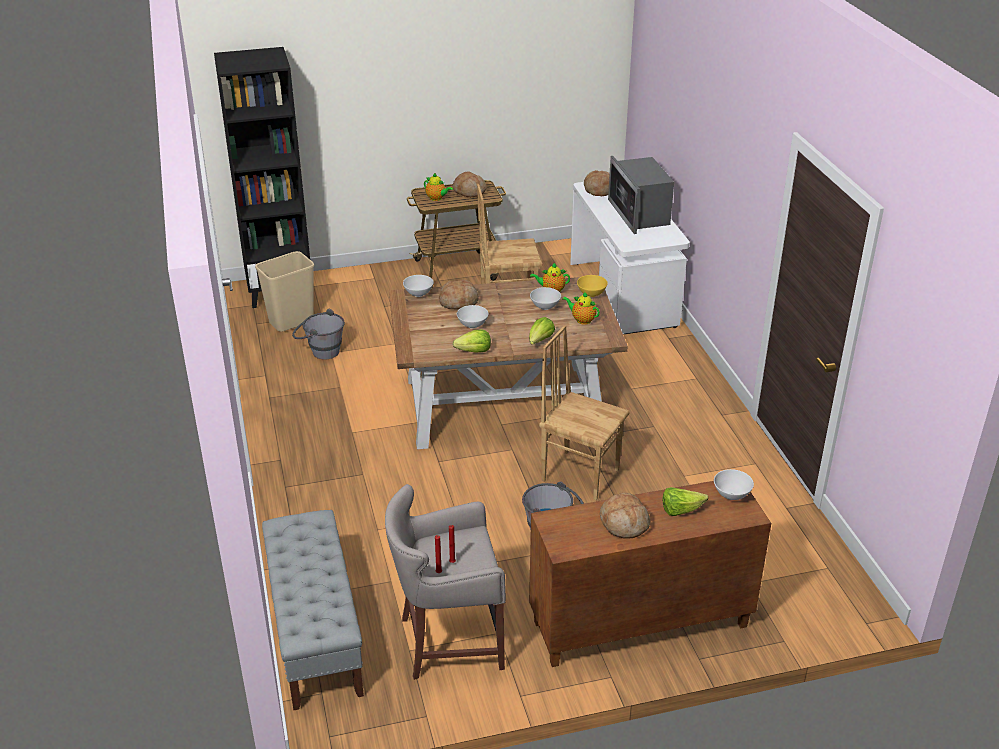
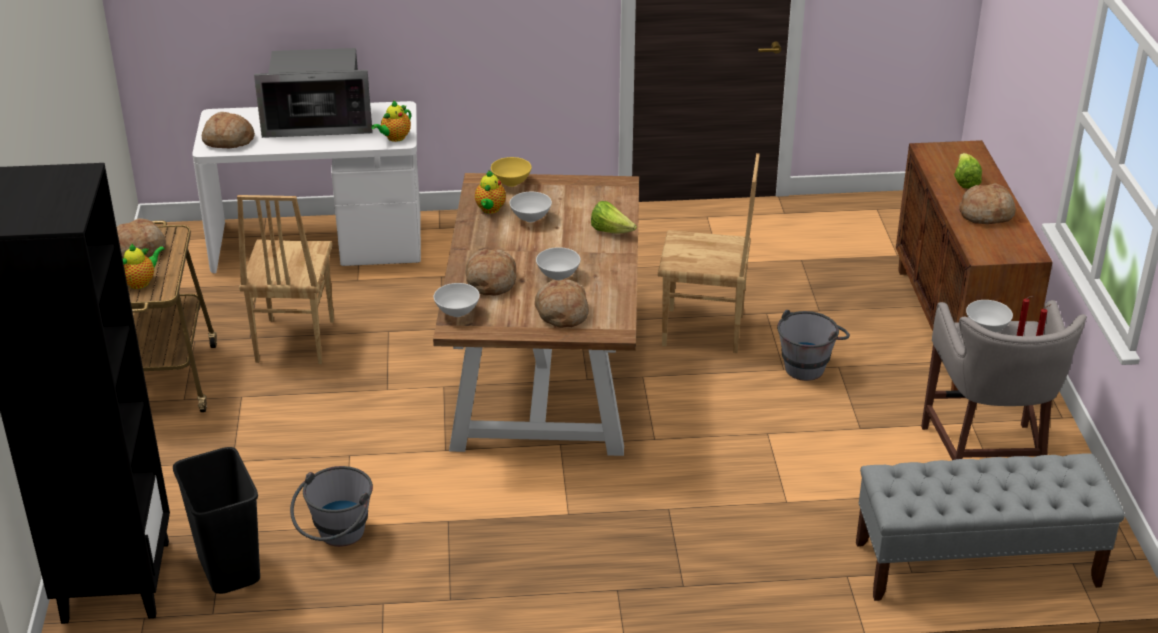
camera: 80 degrees left, 0 degrees up
(291, 321) = (228, 569): beige trash can -> black trash can
(427, 331) = (561, 313): none -> bread
(474, 351) = (622, 280): lettuce -> none
(580, 474) = (703, 332): brown chair -> brown chair turned 120 degrees counterclockwise
(582, 320) = (570, 197): teapot -> teapot (394, 138)
(731, 495) = (941, 152): white bowl -> white bowl (986, 330)

